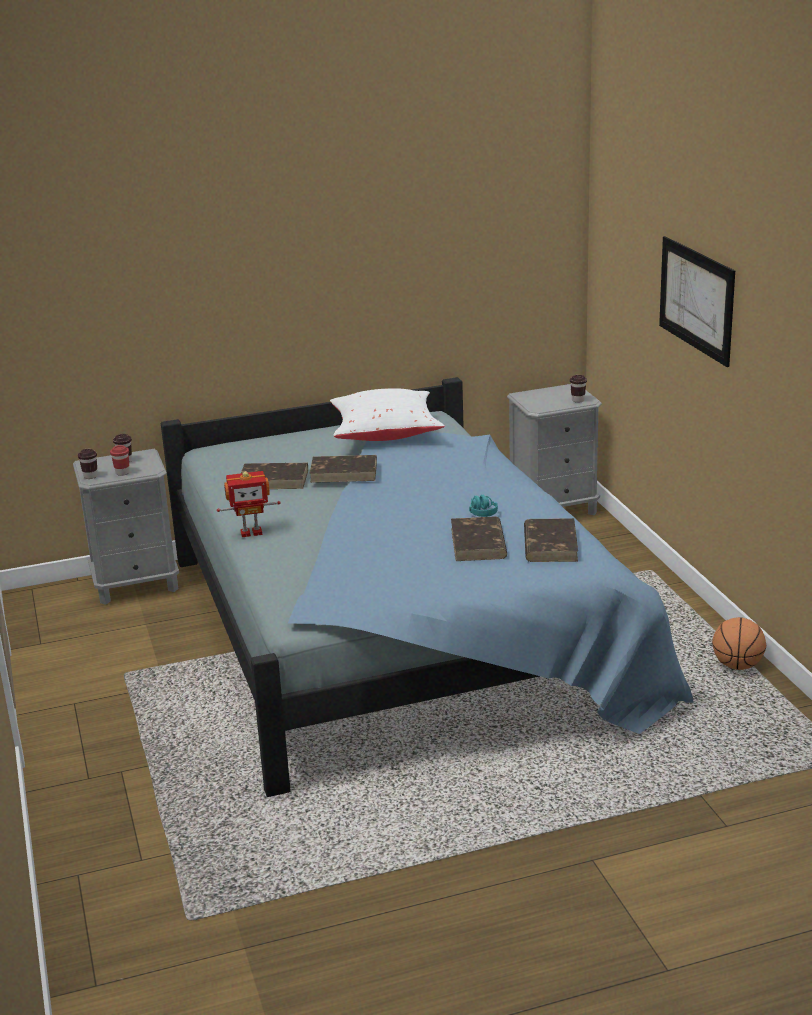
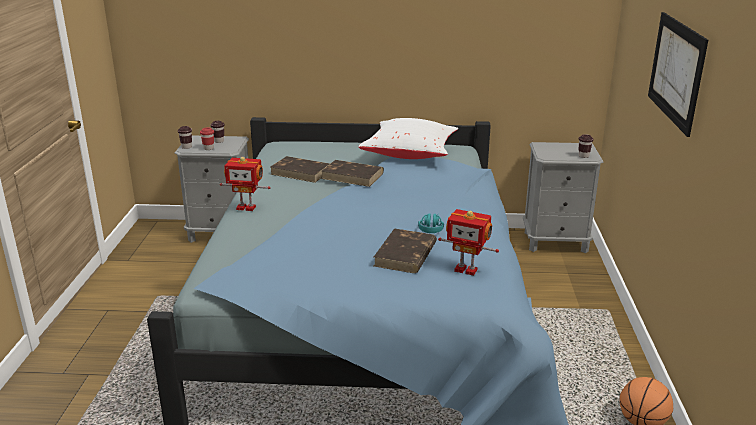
camera: 20 degrees right, 0 degrees up
(550, 544) = (466, 269): brown book -> toy robot

